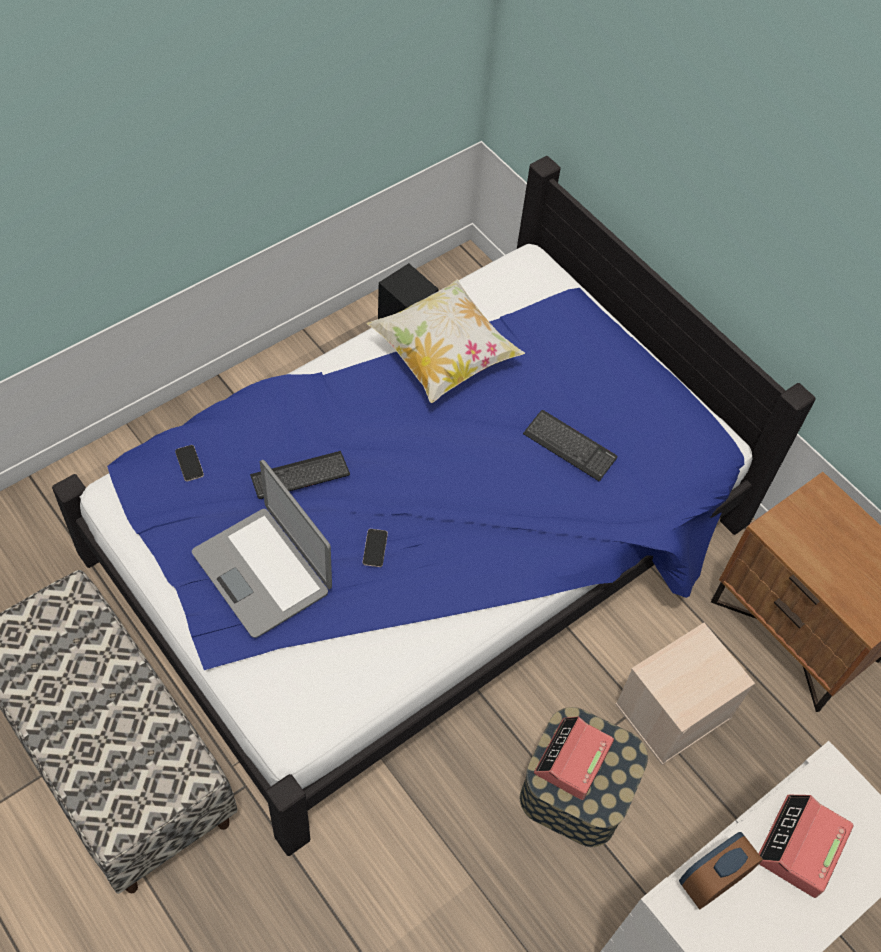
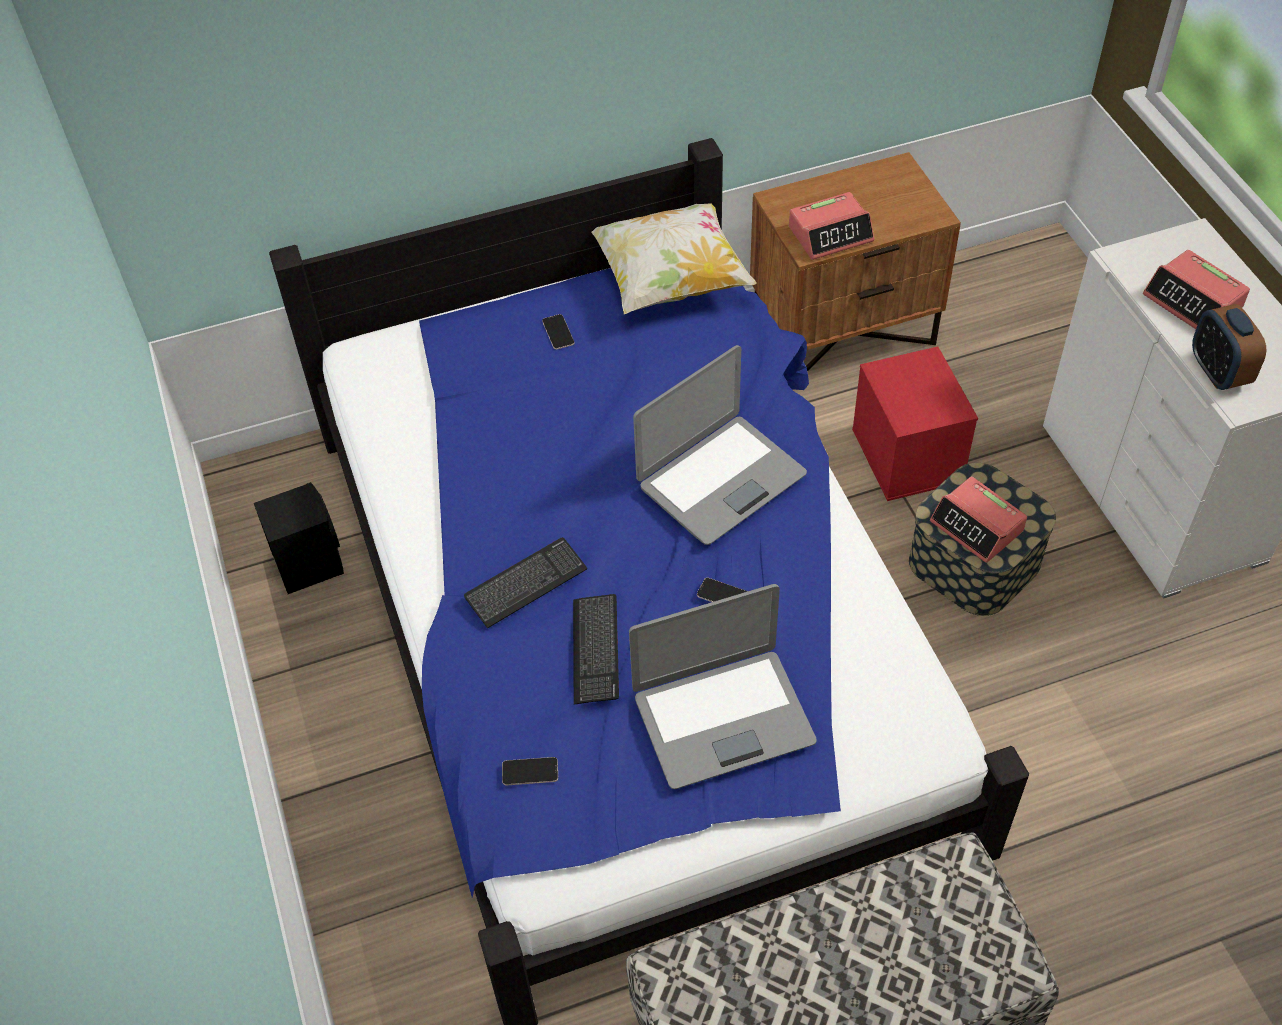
camera: 65 degrees left, 5 degrees down
(443, 357) = (470, 468): pillow -> pillow (671, 280)
(488, 520) = (720, 479): none -> laptop
(569, 446) = (647, 383): keyboard -> keyboard (526, 584)
(601, 375) = (558, 332): none -> phone
(673, 709) = (905, 454): beige storage box -> red storage box
(801, 542) = (831, 234): none -> alarm clock

